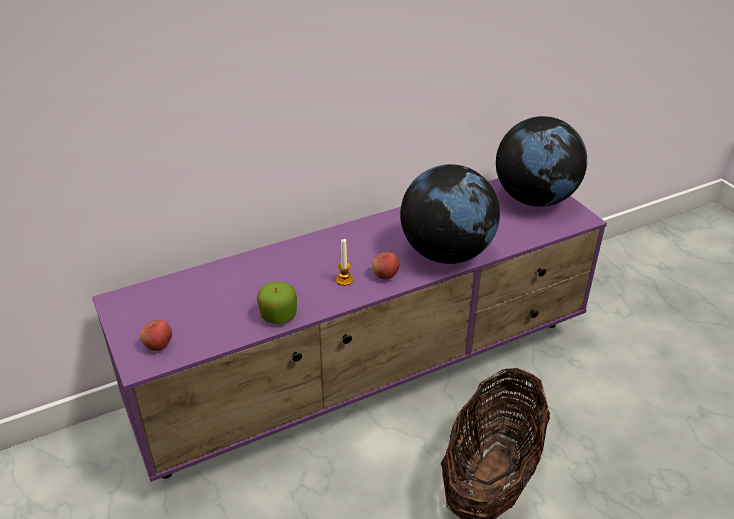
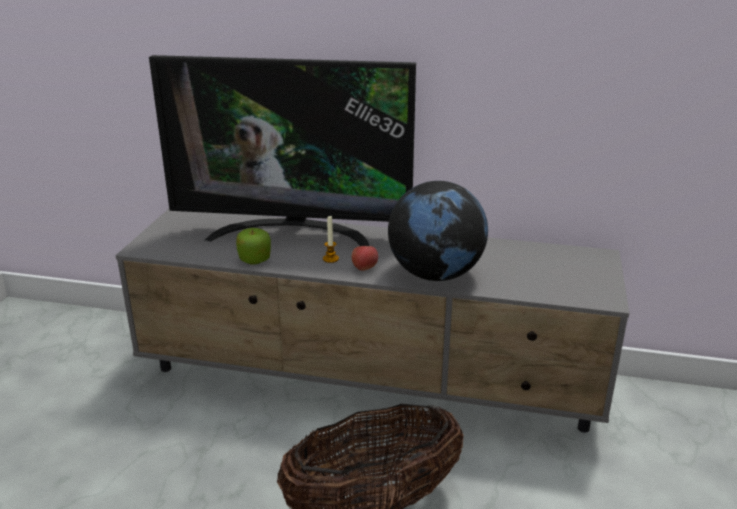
camera: 40 degrees right, 10 degrees down
(158, 345) = (164, 244): apple -> none
(270, 268) = (292, 232): none -> television
(369, 374) = (371, 382): purple tv stand -> grey tv stand
(535, 199) = (581, 270): globe -> none

